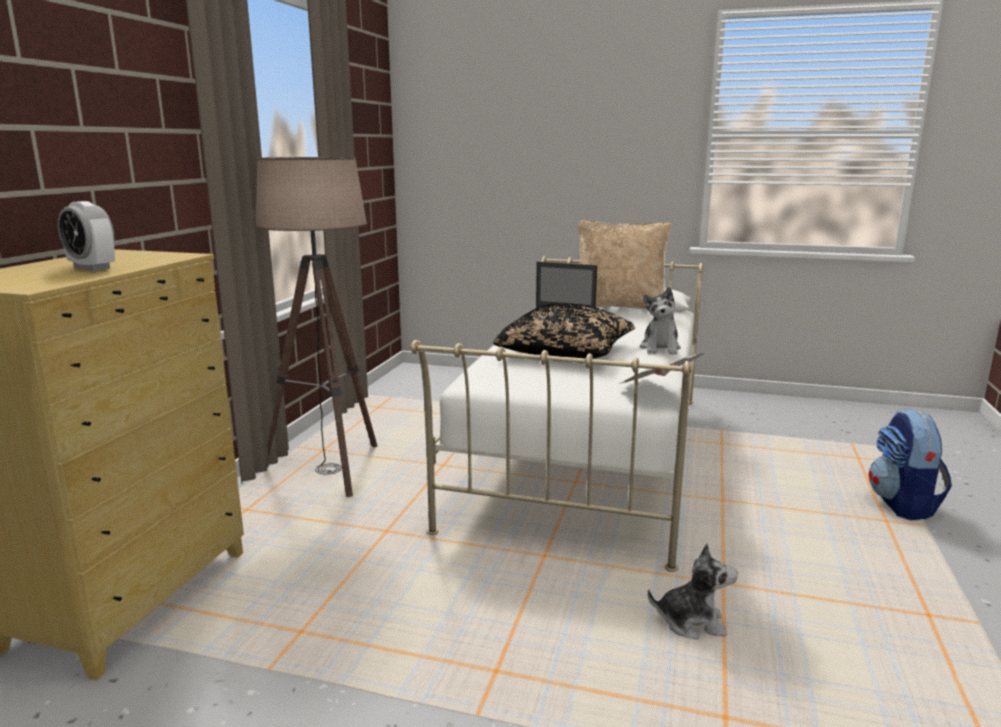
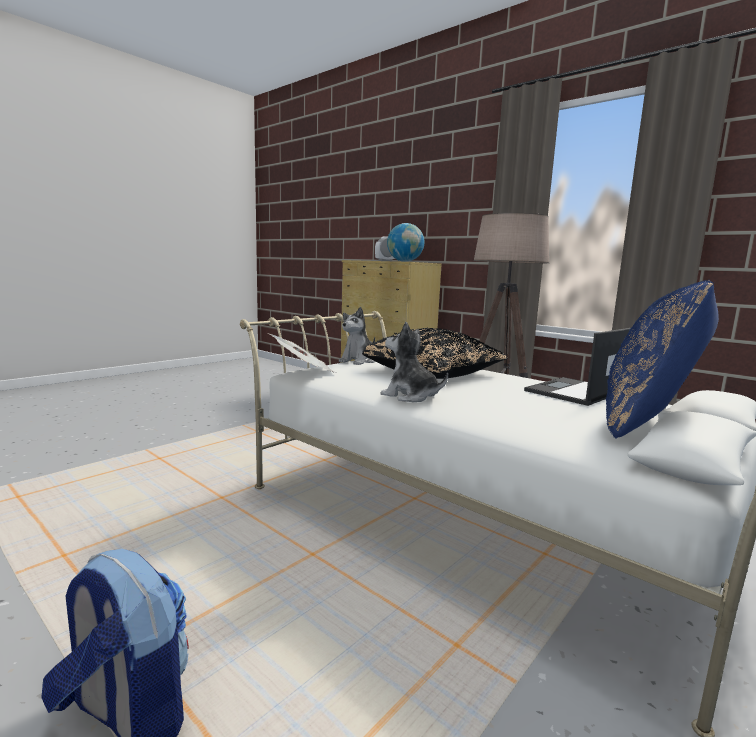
camera: 115 degrees right, 5 degrees down
(152, 257) = (404, 261): none -> globe
(620, 308) = (648, 428): beige pillow -> blue pillow
(691, 622) = (213, 475): plush toy -> plush toy (359, 361)

